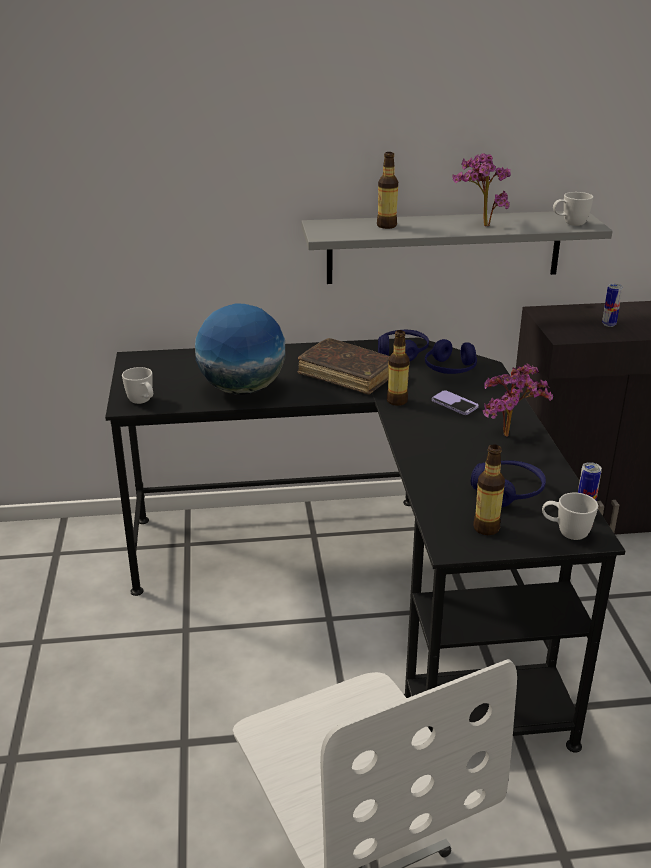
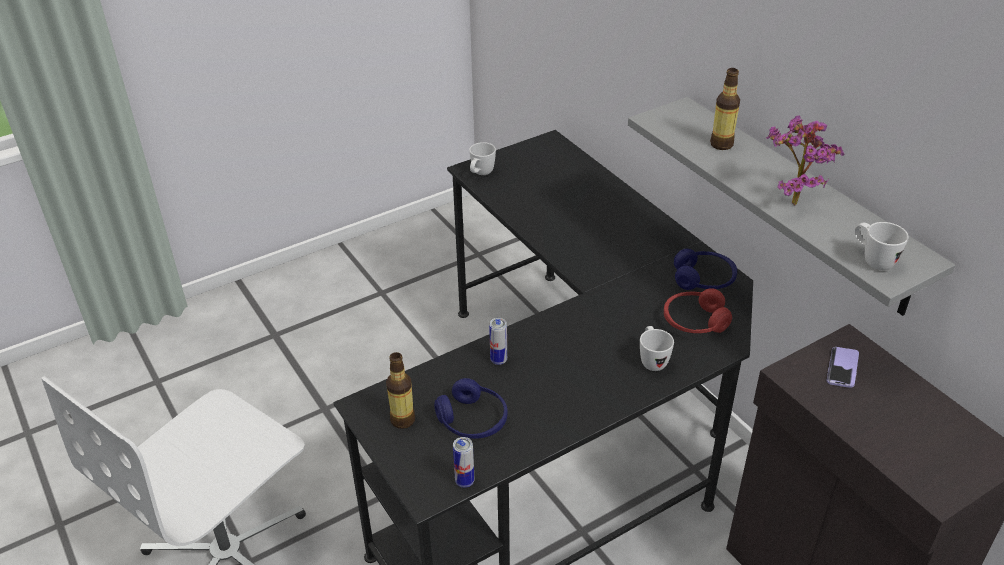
camera: 65 degrees right, 10 degrees up
(242, 389) = (542, 212): globe -> none
(348, 375) = (622, 260): brown book -> none
(397, 401) = (594, 305): bottle -> none
(450, 369) = (694, 321): blue headphones -> red headphones
(454, 404) = (618, 344): phone -> phone (842, 368)
(510, 438) = (578, 399): potted plant -> none
(565, 533) = (423, 474): white mug -> white mug (652, 360)
(609, 324) = (867, 406): can -> can (498, 360)

